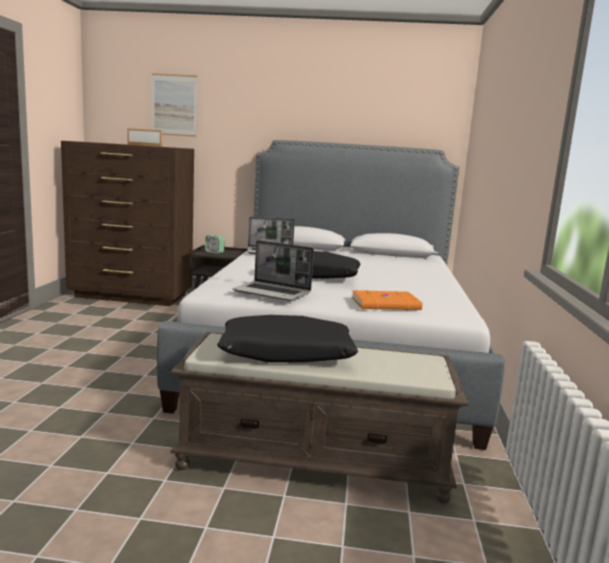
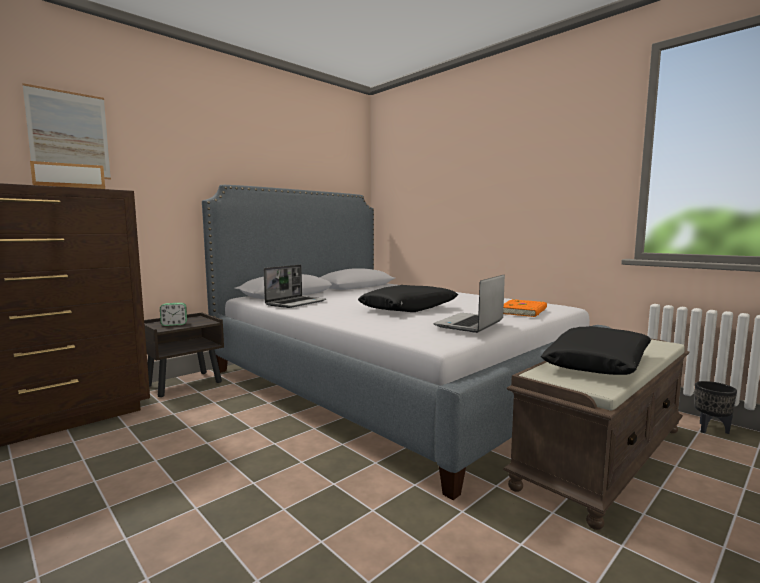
camera: 50 degrees left, 5 degrees down
(273, 293) = (470, 324): laptop -> laptop turned 150 degrees clockwise
(496, 530) = (711, 430): none -> black planter

